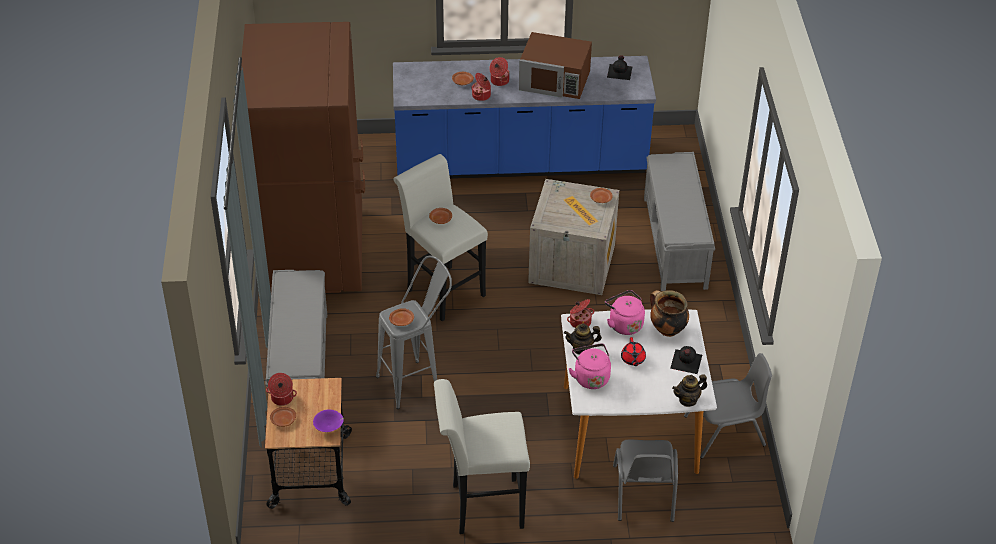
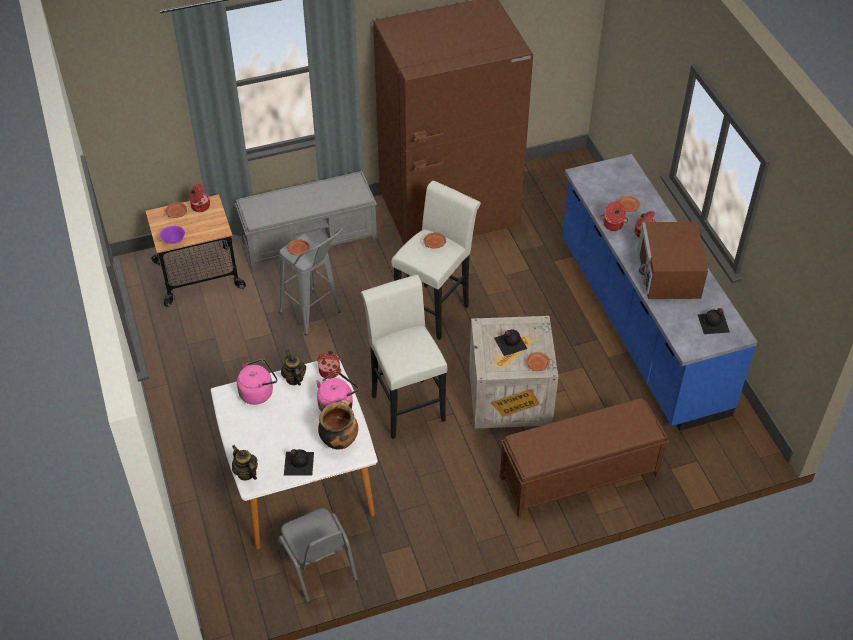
camera: 75 degrees right, 5 degrees up
(481, 506) = (182, 392): white stool -> white stool (405, 404)
(569, 209) = (509, 343): none -> black bottle
(633, 359) = (290, 420): red teapot -> none
(643, 493) = (222, 509): grey chair -> none
(675, 243) = (577, 476): grey bench -> brown bench

